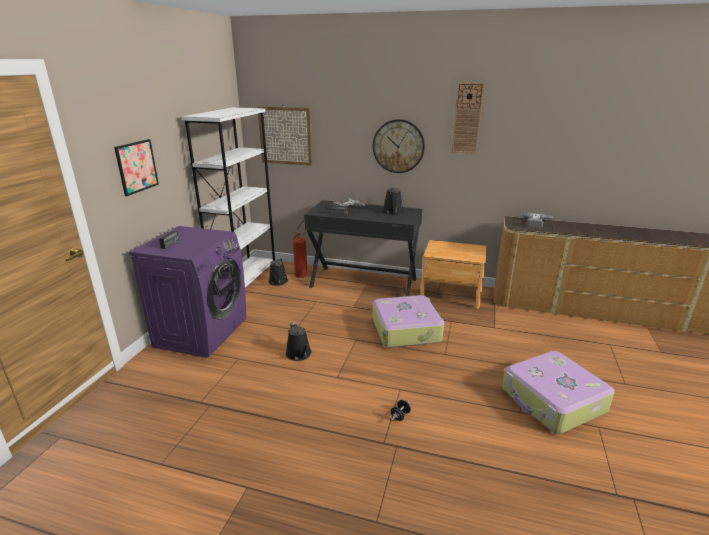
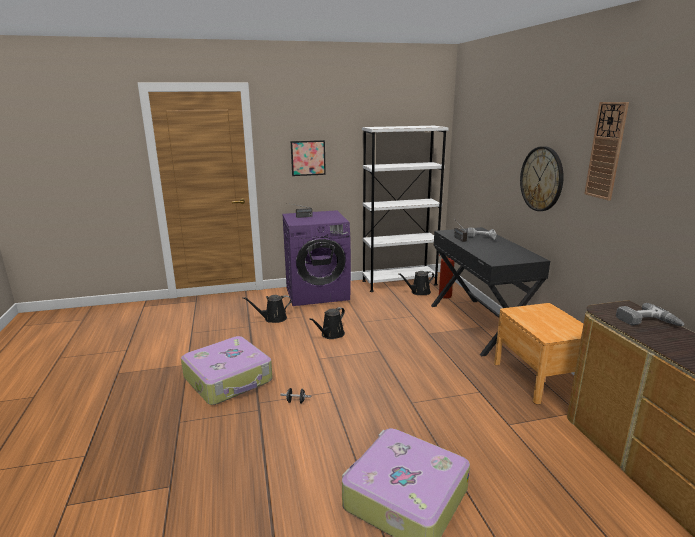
camera: 60 degrees right, 5 degrees down
(285, 134) = (471, 155): picture -> none
(392, 212) = (508, 252): black watering can -> black watering can (273, 319)
(406, 329) = (427, 370): suitcase -> suitcase (229, 379)

